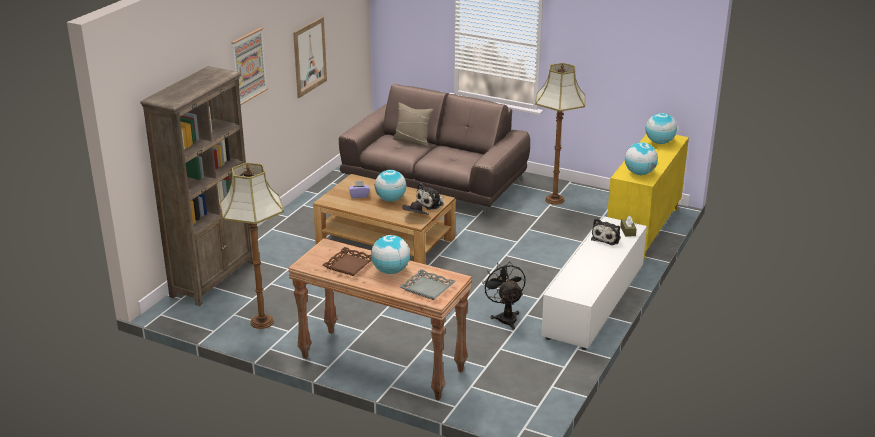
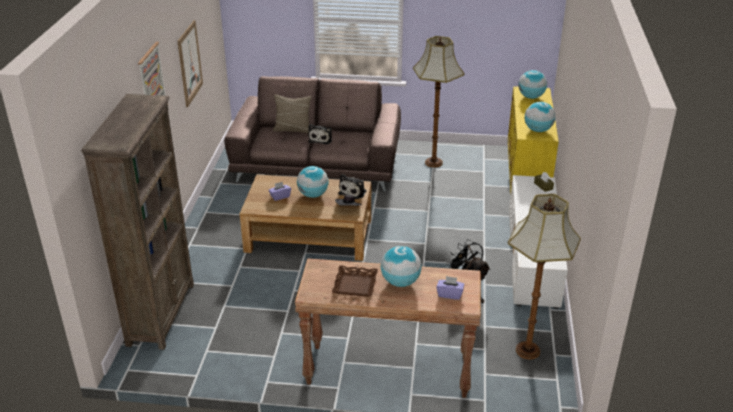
camera: 20 degrees left, 5 degrees up
(261, 322) = (241, 353): floor lamp -> floor lamp (528, 351)
(427, 288) = (449, 294): grey tray -> purple tissue box
(607, 238) = (531, 196): plush toy -> plush toy (321, 139)

